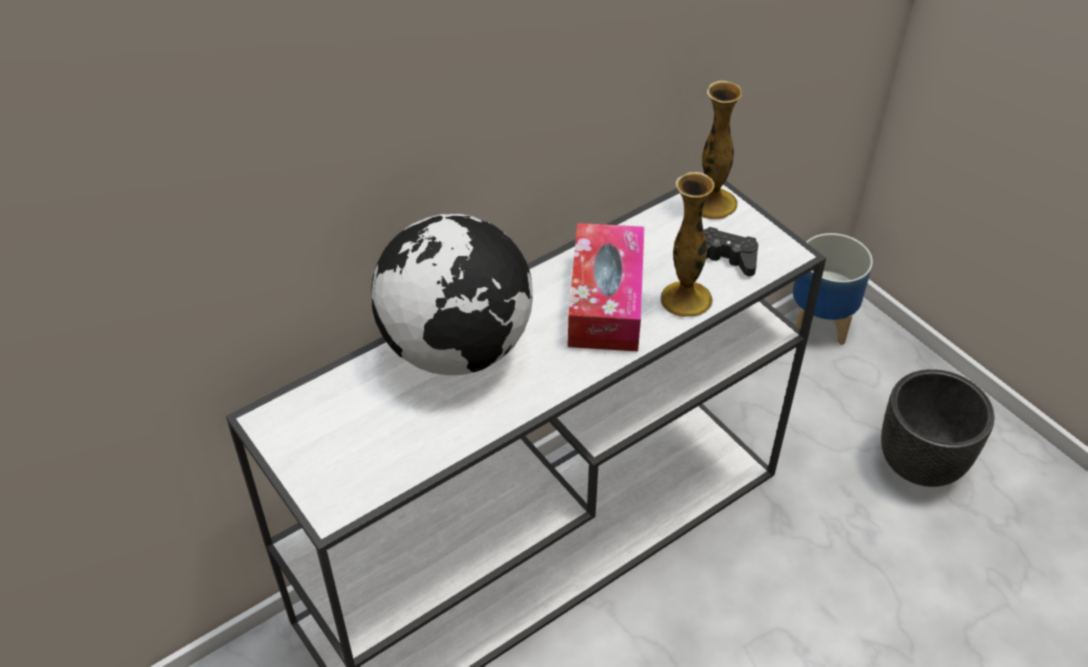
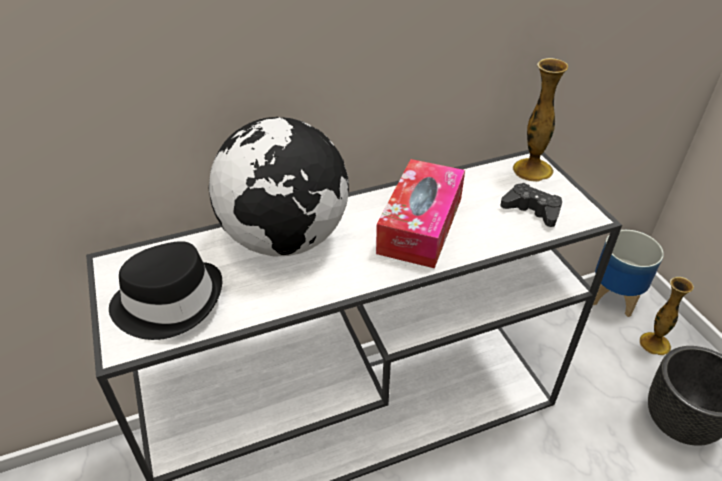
camera: 15 degrees right, 5 degrees down
(357, 450) = (169, 301): none -> black hat
(686, 299) = (489, 235): vase -> vase (654, 343)

